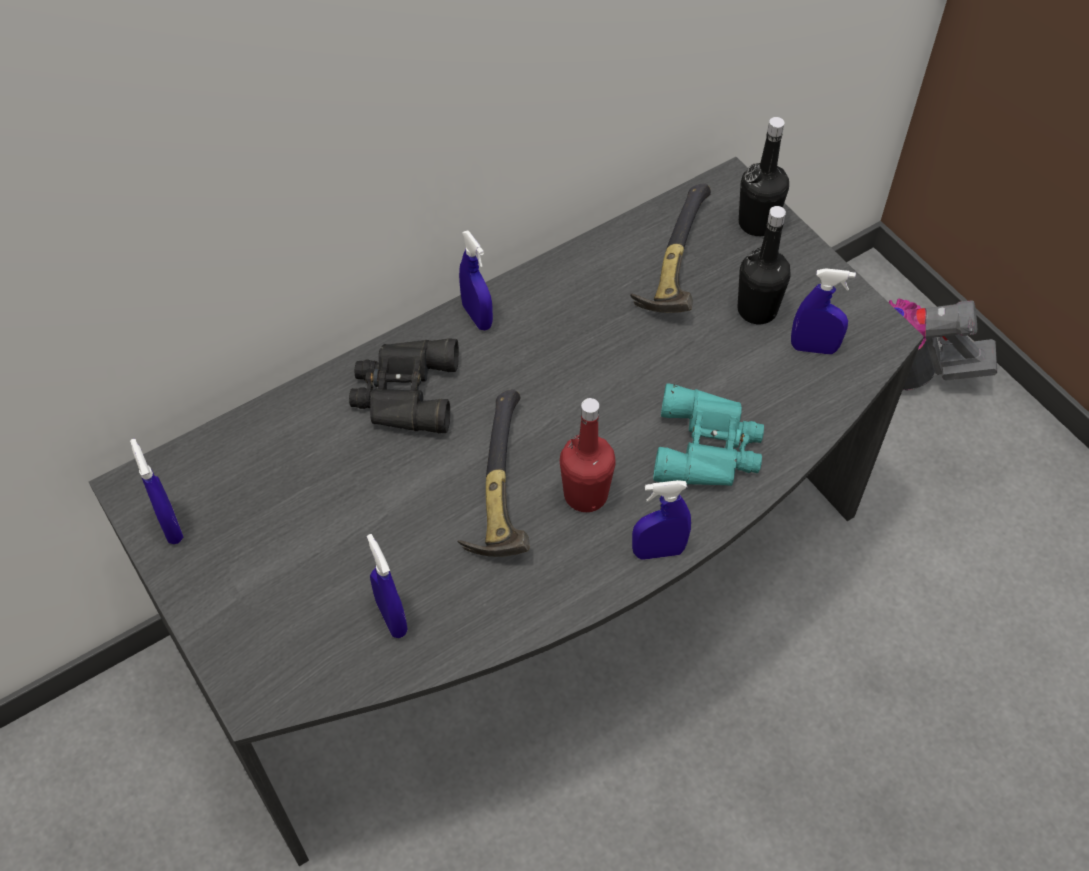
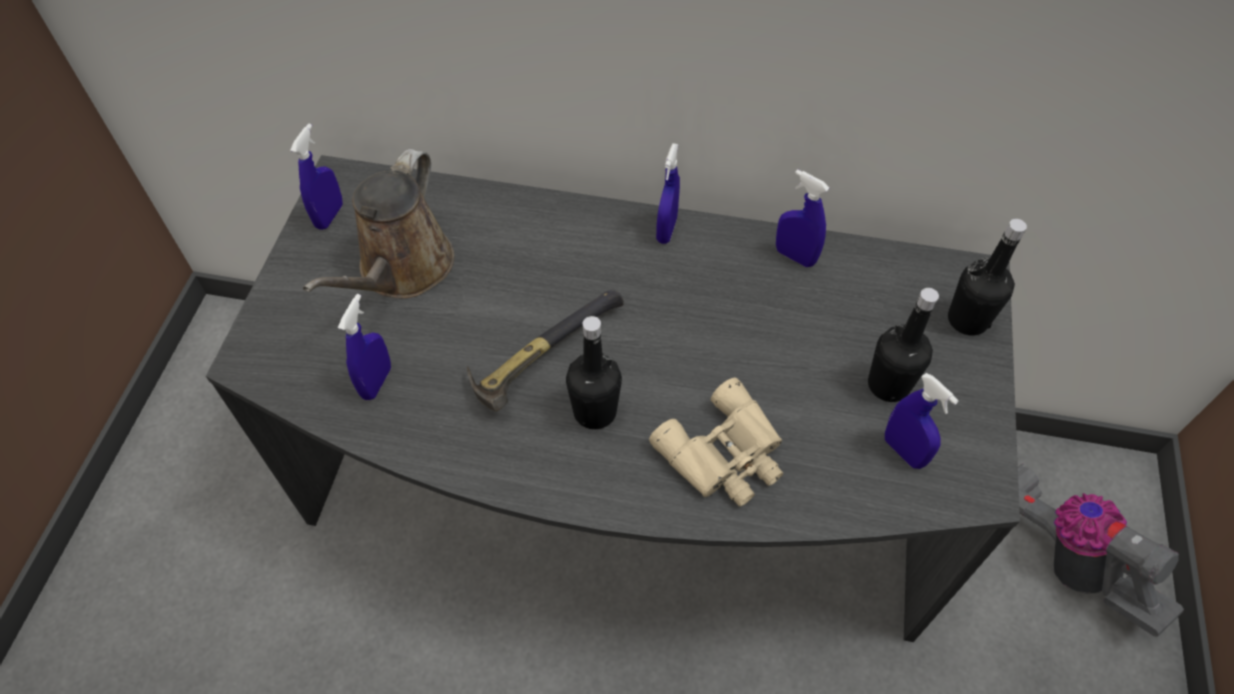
camera: 45 degrees right, 0 degrees up
(298, 516) = (402, 270): none -> brown watering can
(403, 393) = (557, 243): black binoculars -> none
(585, 494) = (595, 411): red bottle -> black bottle
(658, 551) = (597, 497): blue spray bottle -> blue spray bottle (795, 256)
(673, 263) = (859, 299): hammer -> none
(709, 447) = (725, 455): turquoise binoculars -> beige binoculars

